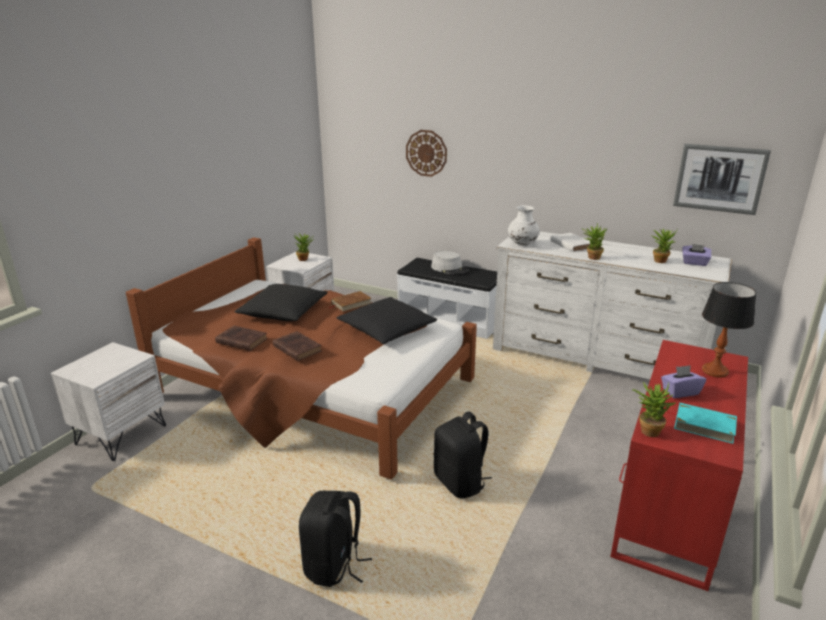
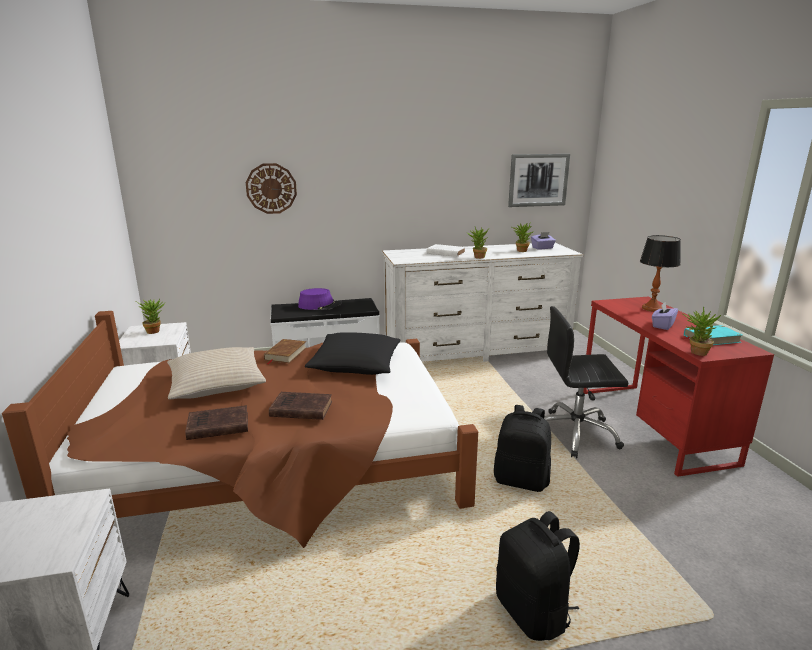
camera: 40 degrees left, 5 degrees down
(283, 311) = (216, 383): black pillow -> beige pillow
(450, 268) = (320, 305): grey hat -> purple hat
(522, 244) = (411, 259): white vase -> none
(570, 472) = (575, 434): none -> black office chair

